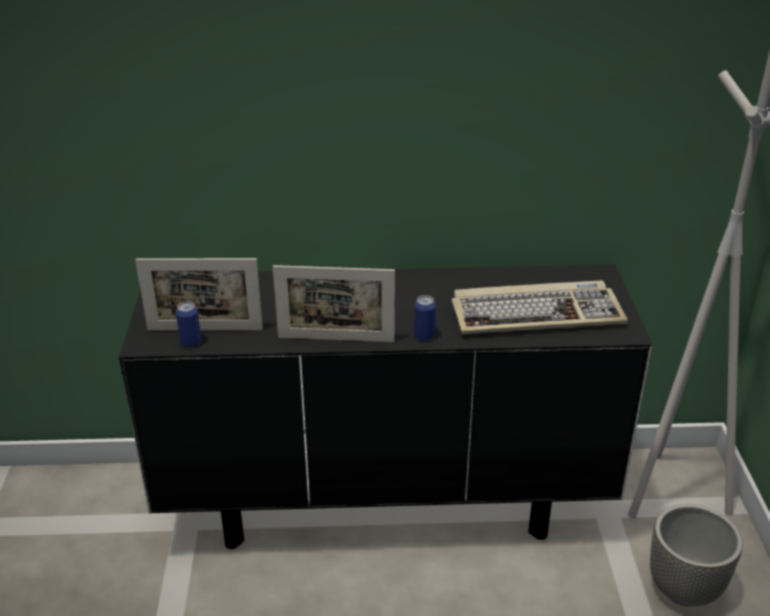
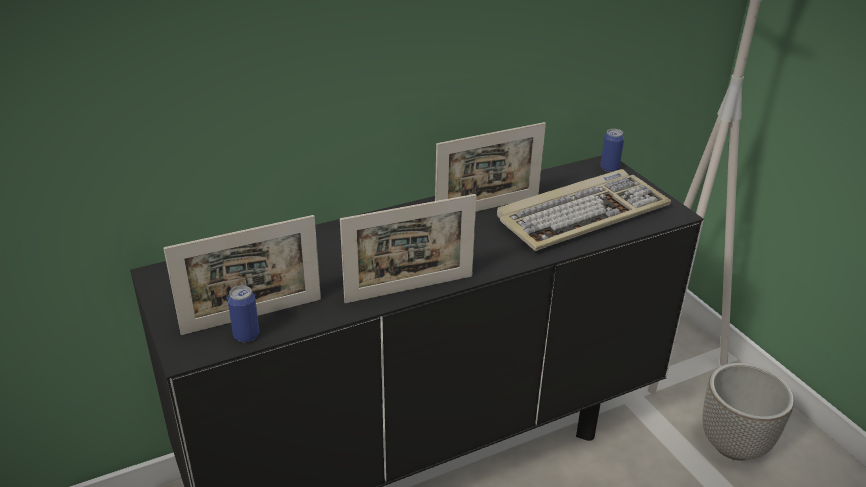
camera: 25 degrees left, 0 degrees up
(424, 336) = (496, 262): can -> can (609, 168)
(455, 289) = (487, 208): none -> picture frame

